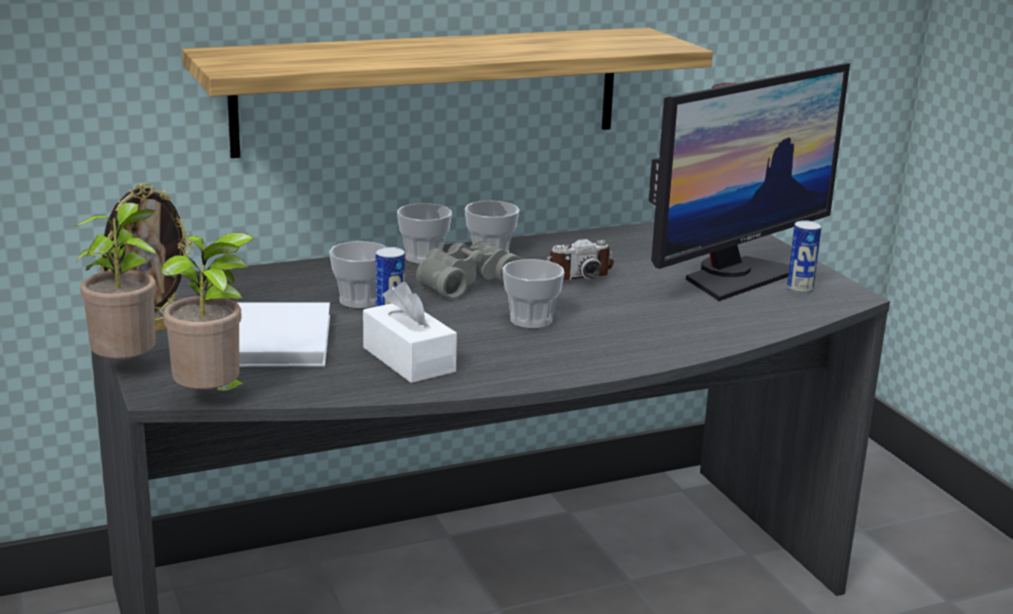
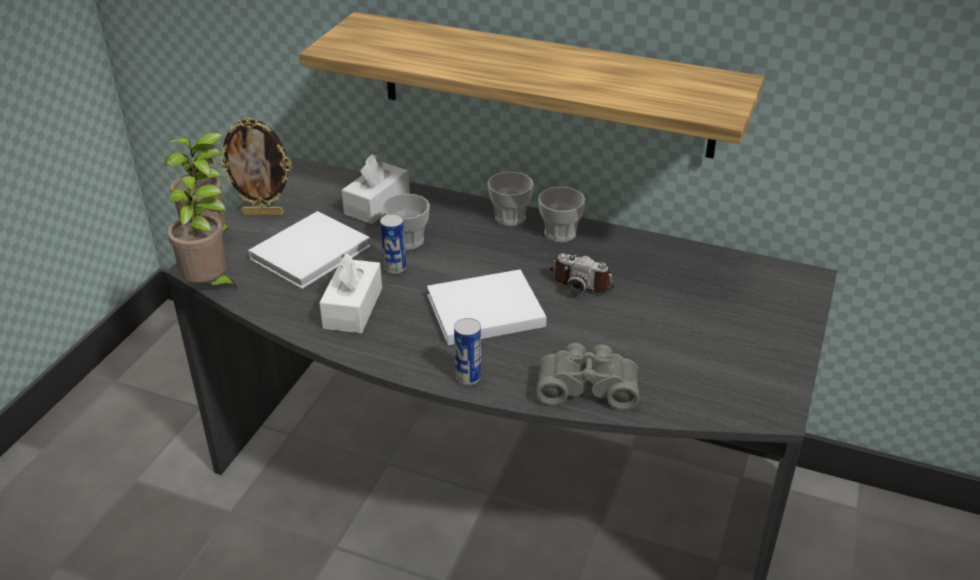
camera: 45 degrees right, 15 degrees up
(270, 287) = (377, 204): none -> white tissue box
(463, 282) = (497, 253): grey binoculars -> grey binoculars (587, 386)
(531, 320) = (482, 311): cup -> white book
(735, 276) = (710, 341): monitor -> none
(800, 289) = (741, 382): can -> can (468, 378)

